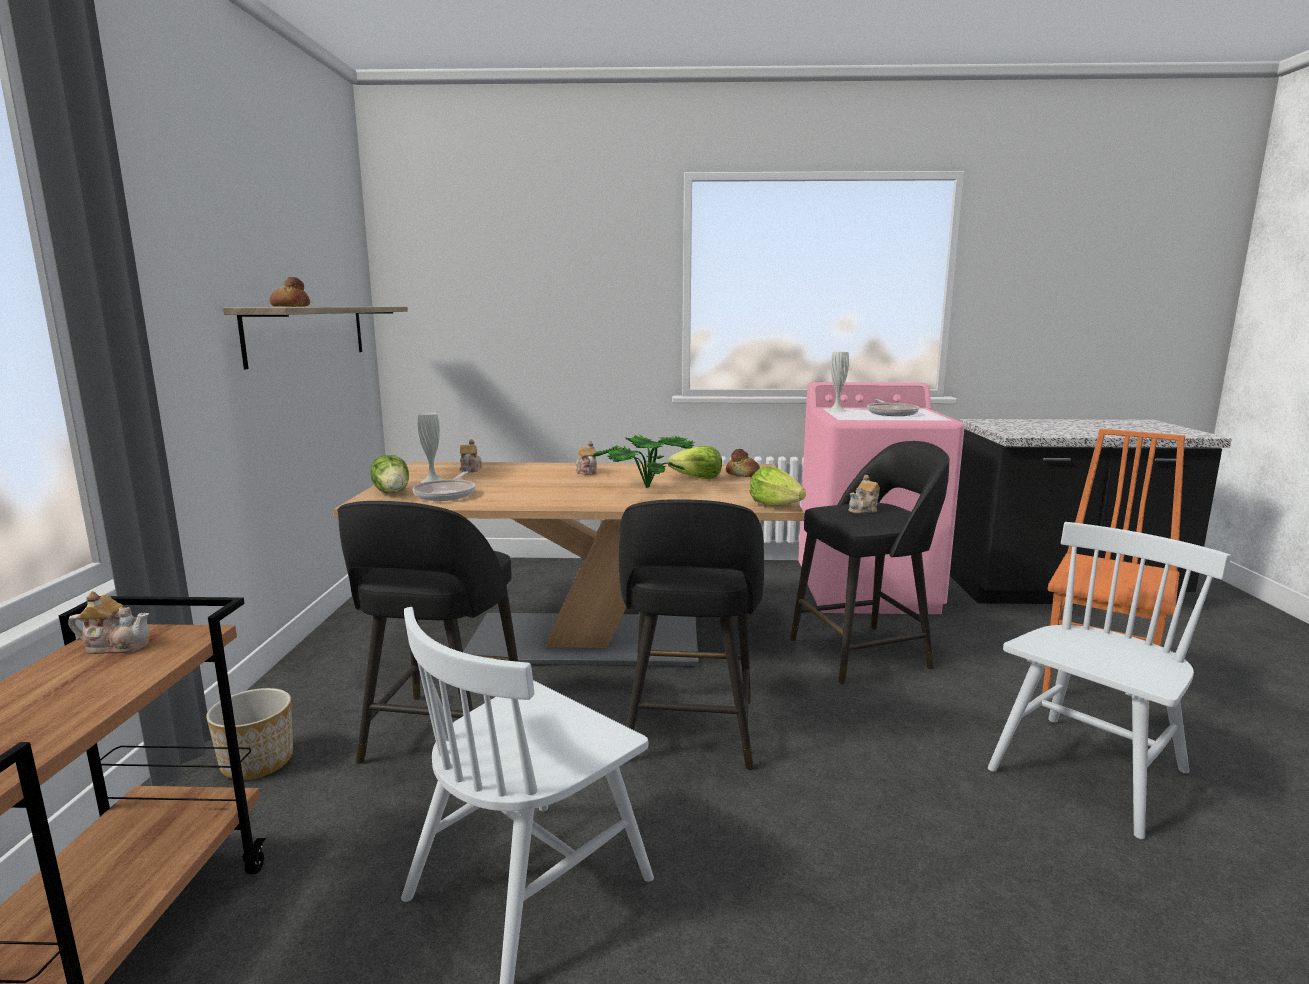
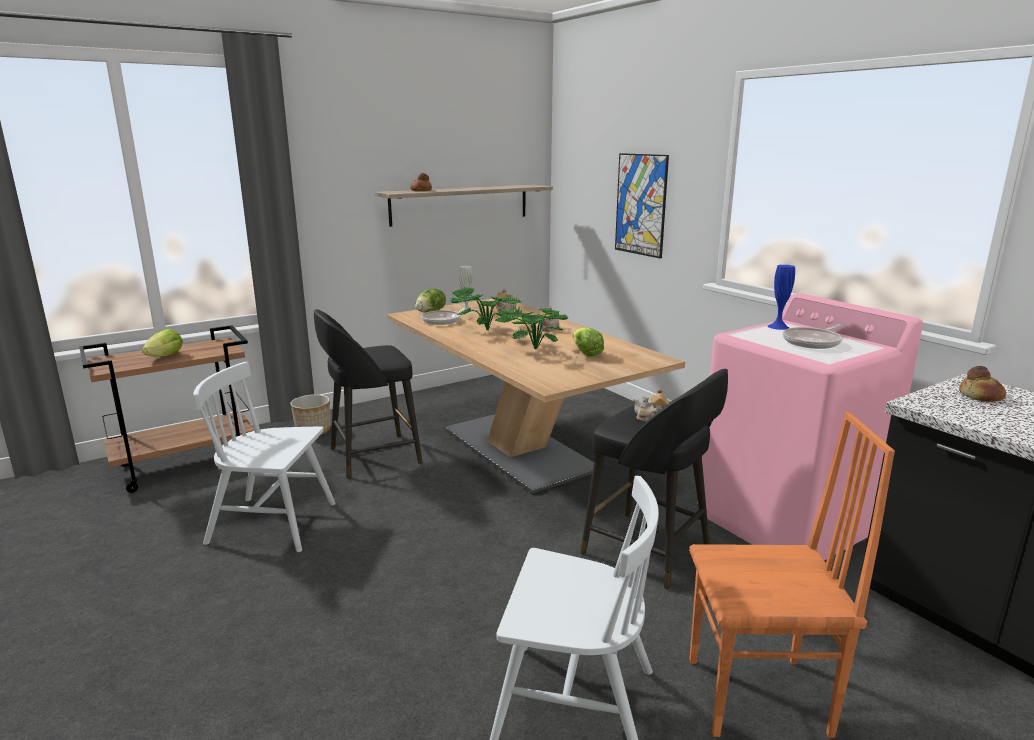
camera: 55 degrees right, 5 degrees up
(116, 646) = (211, 346): teapot -> none
(530, 489) = (483, 330): none -> potted plant
(557, 321) = (640, 205): none -> picture
(689, 733) = (446, 518): black stool -> none
(743, 474) = (626, 360): bread -> bread (981, 396)
(775, 505) = (548, 385): lettuce -> lettuce (165, 356)
(837, 410) = (778, 326): white vase -> blue vase

